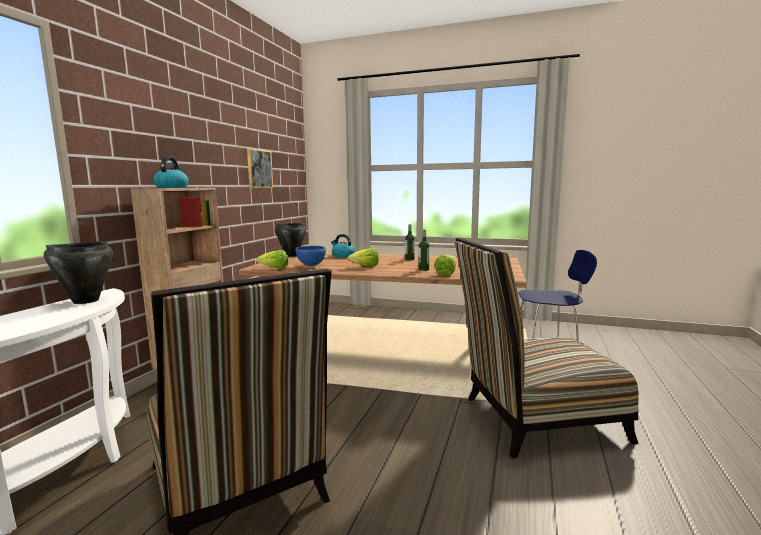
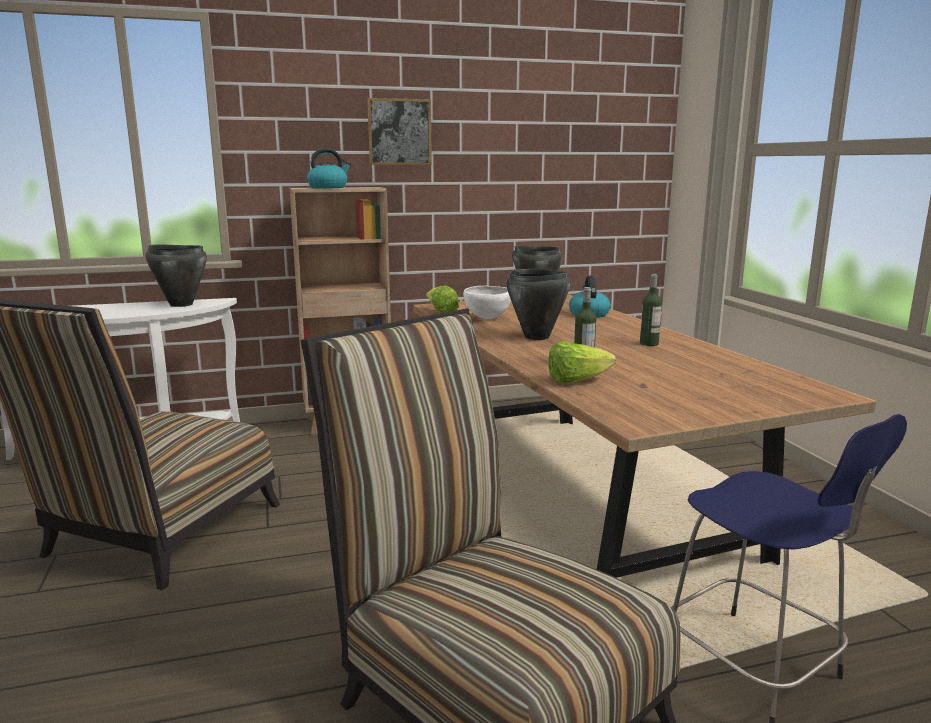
camera: 55 degrees right, 5 degrees up
(259, 169) = (538, 155): picture -> picture (399, 132)
(311, 266) = (487, 319): blue bowl -> white bowl
(365, 266) = (536, 337): lettuce -> black cooking pot

